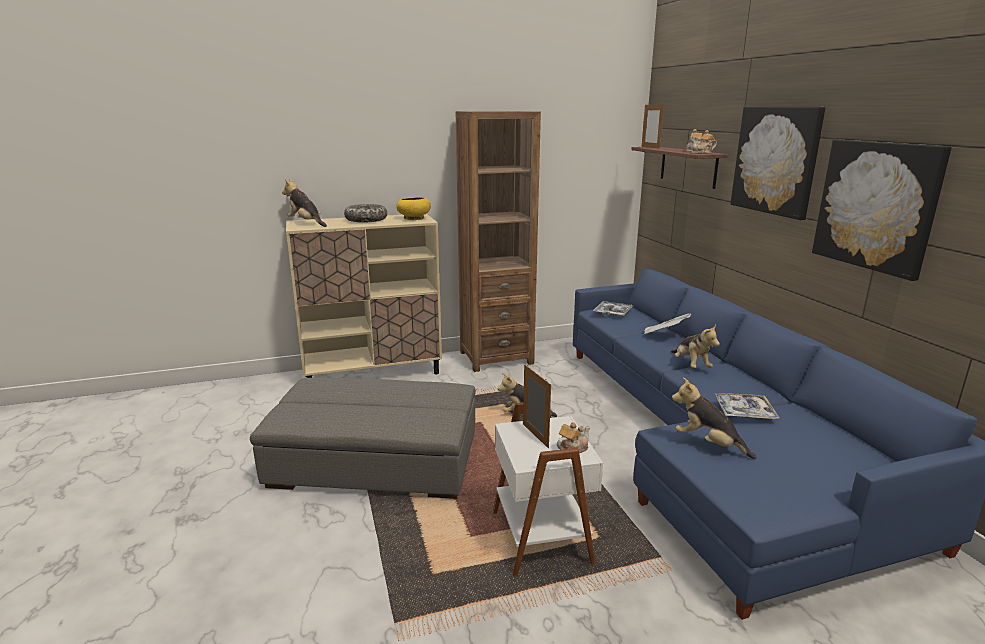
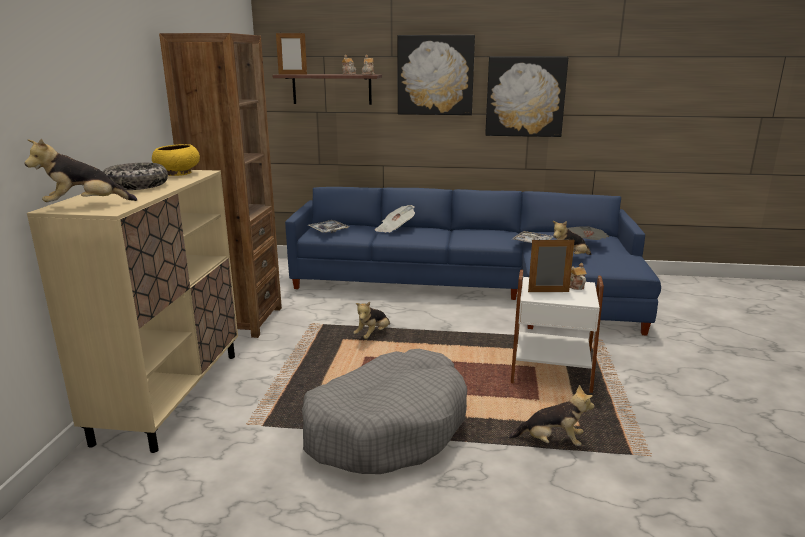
camera: 65 degrees left, 0 degrees up
(375, 461) = (386, 427): grey ottoman -> grey dog bed
(691, 365) = (454, 236): plush toy -> plush toy (551, 442)
(799, 451) = (586, 244): none -> newspaper

